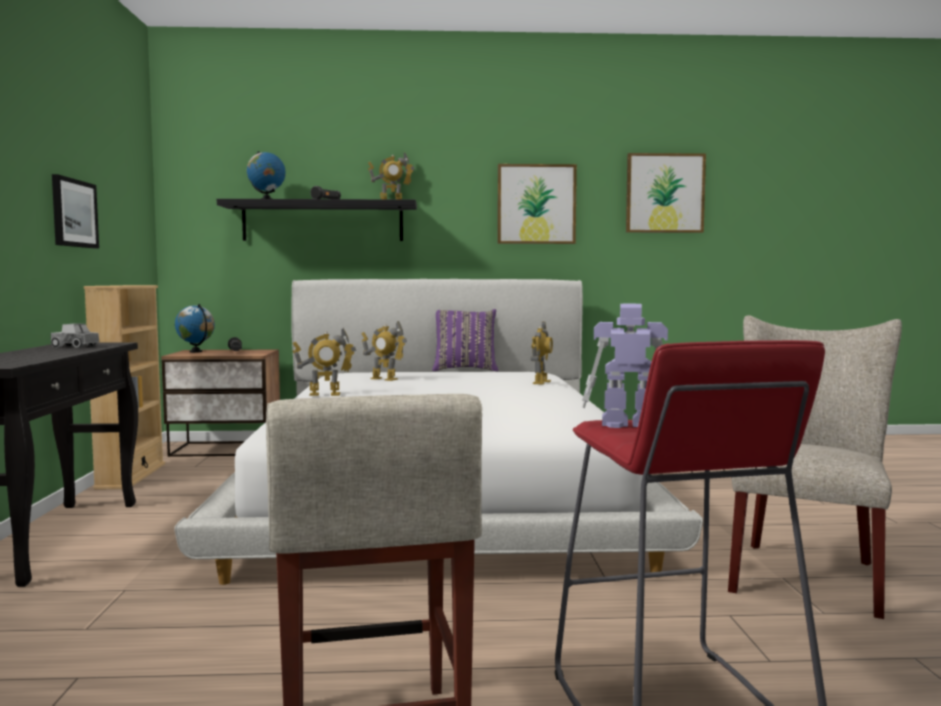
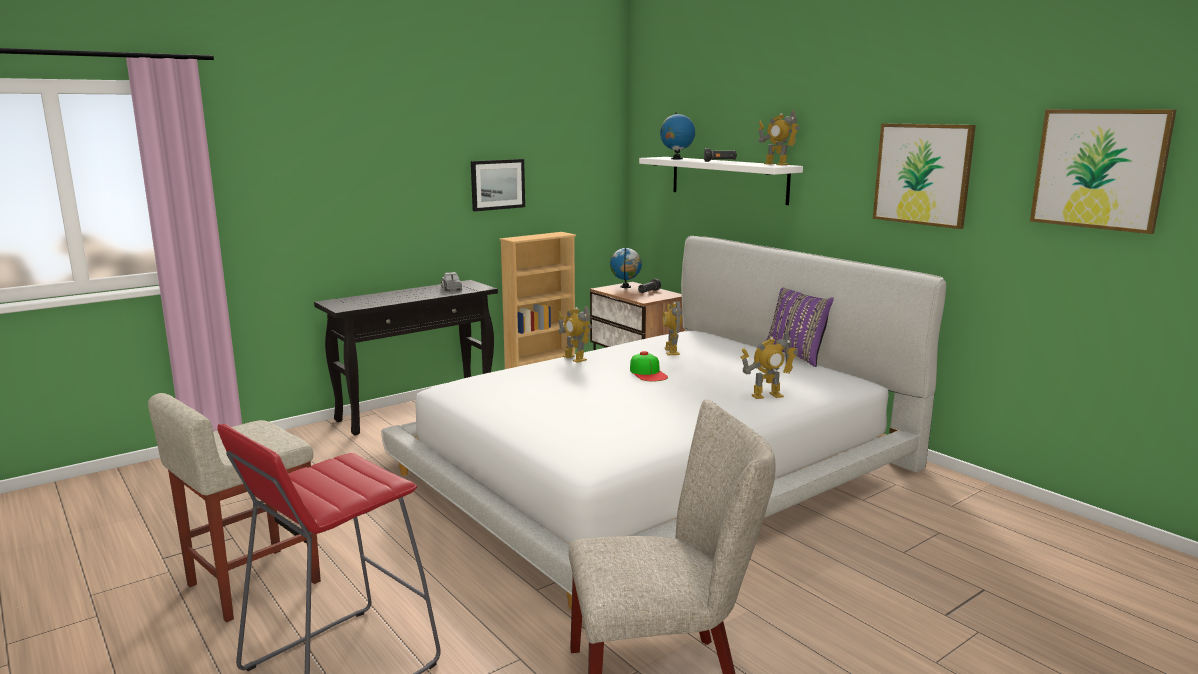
camera: 55 degrees right, 10 degrees up
(323, 222) = (728, 179): black shelf -> white shelf
(424, 388) = (648, 373): none -> cap
(628, 424) = (337, 465): toy robot -> none

